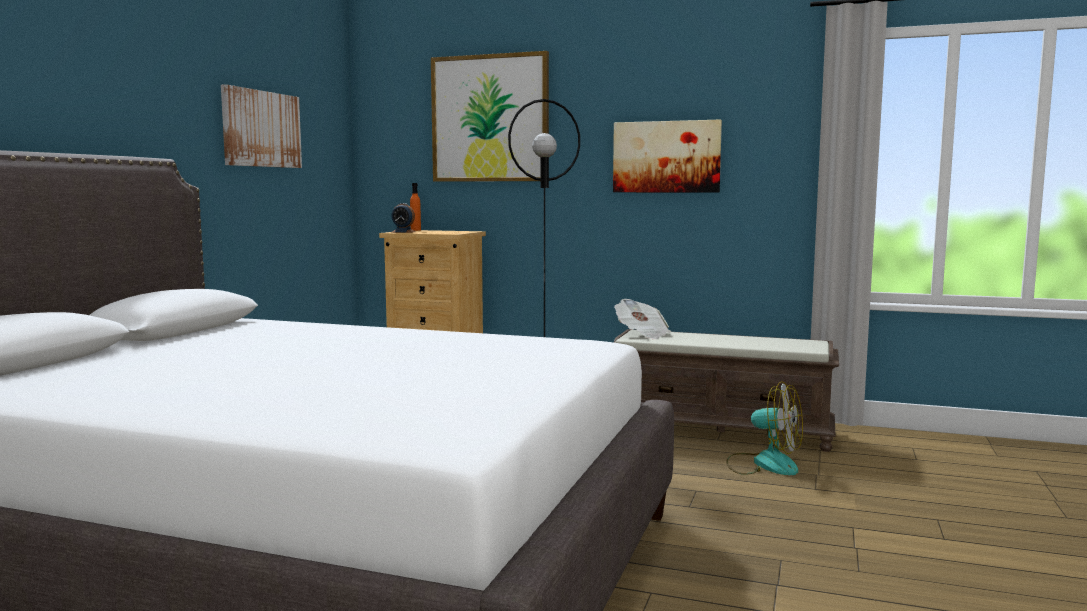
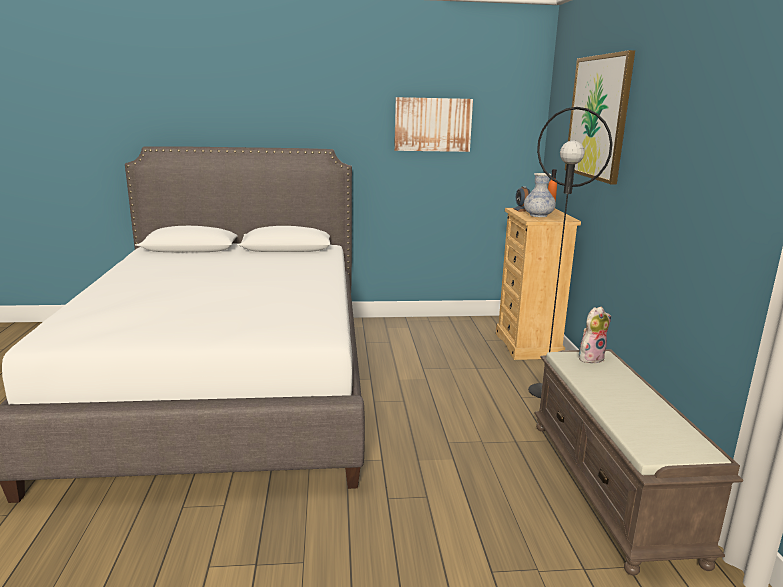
camera: 65 degrees right, 10 degrees up
(441, 232) = (538, 215): none -> vase
(642, 334) = (590, 358): newspaper -> plush toy
(666, 157) = (687, 177): picture -> none
(764, 464) = (535, 528): fan -> none

